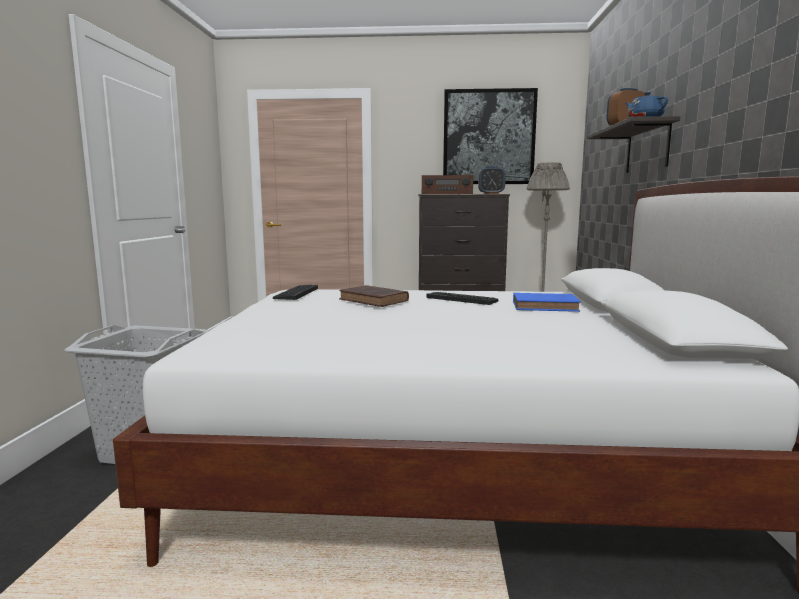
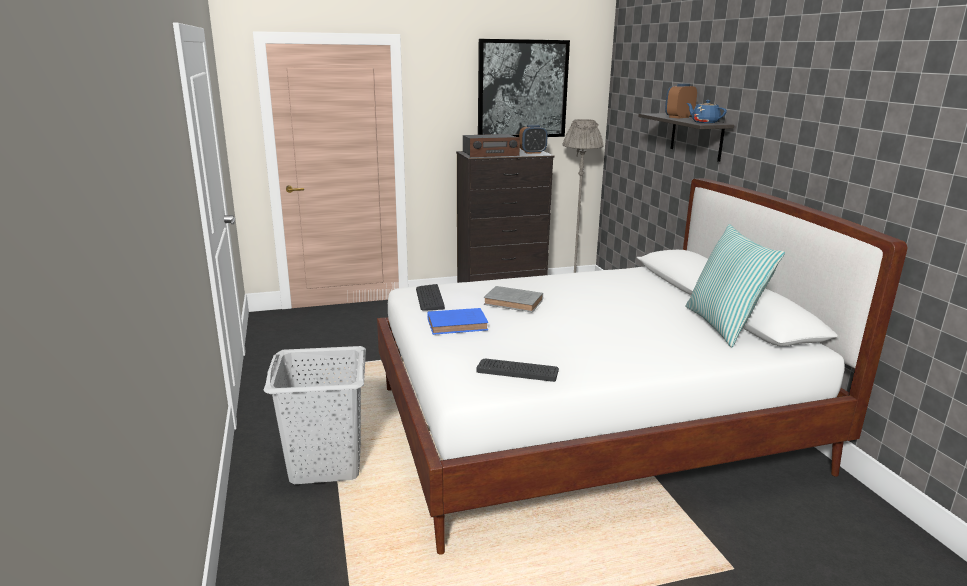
camera: 20 degrees left, 10 degrees up
(375, 300) = (515, 303): brown book -> grey book
(462, 299) = (577, 290): keyboard -> keyboard (517, 370)
(546, 307) = (648, 294): blue book -> blue book (459, 325)
(615, 335) = (723, 325): none -> pillow

